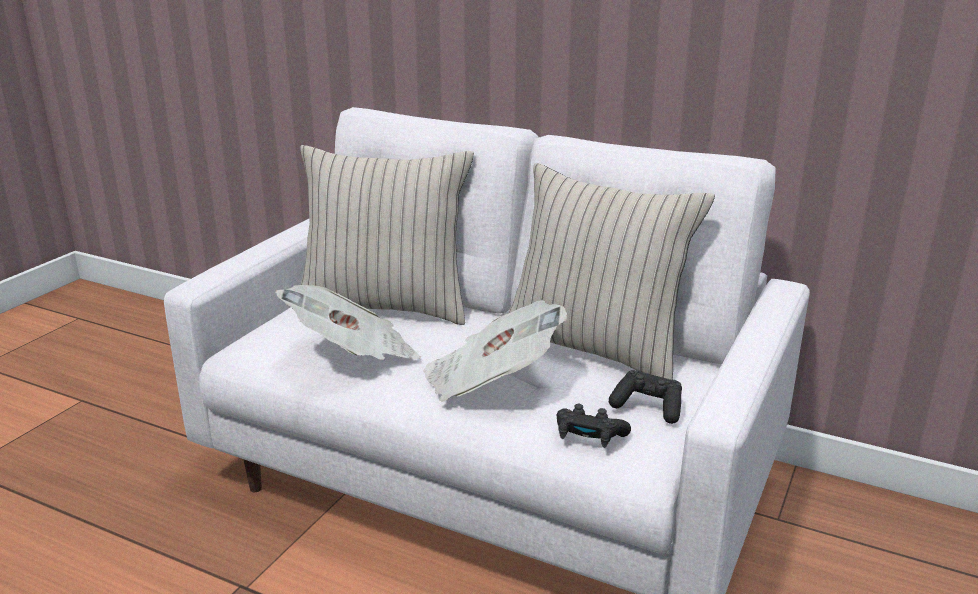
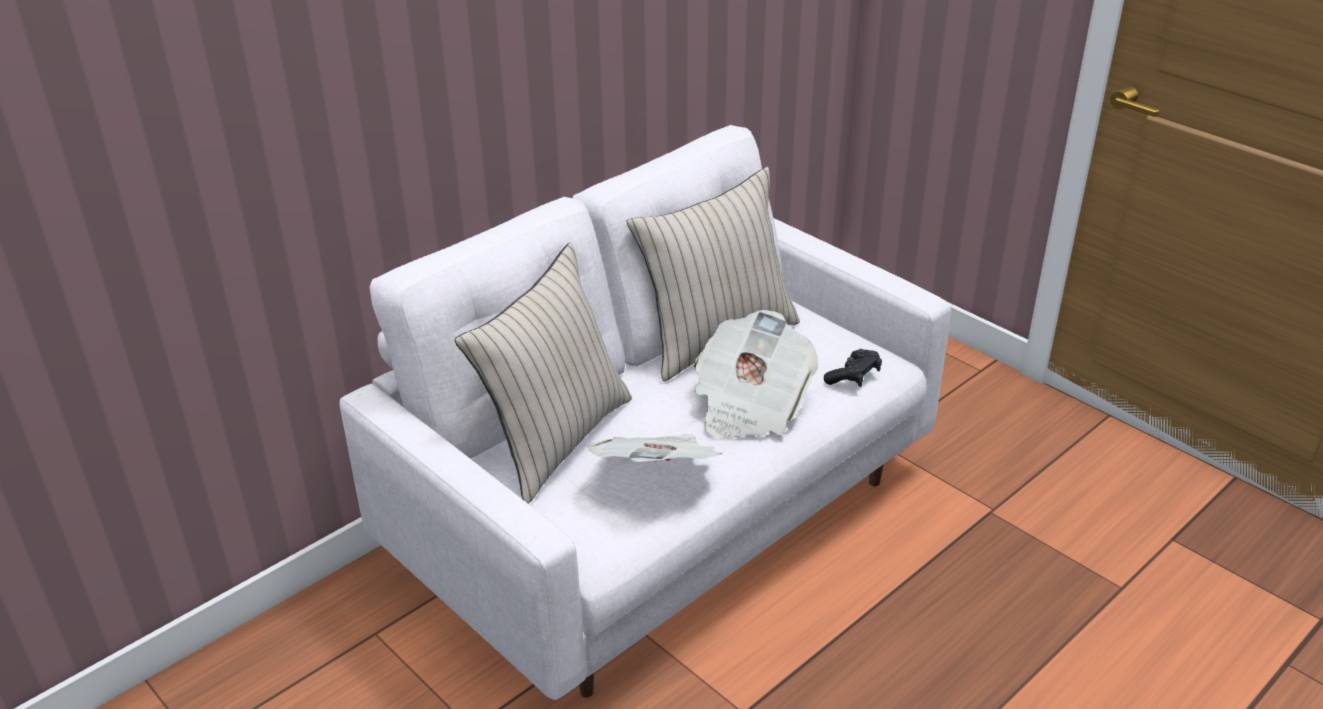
camera: 70 degrees left, 10 degrees up
(648, 407) = (822, 339): black game controller -> none

